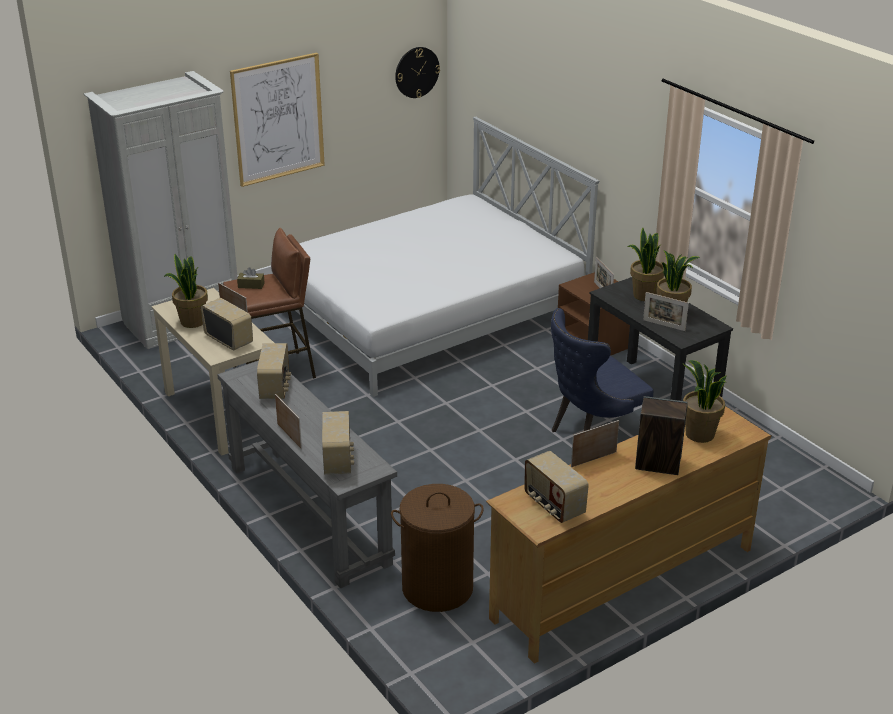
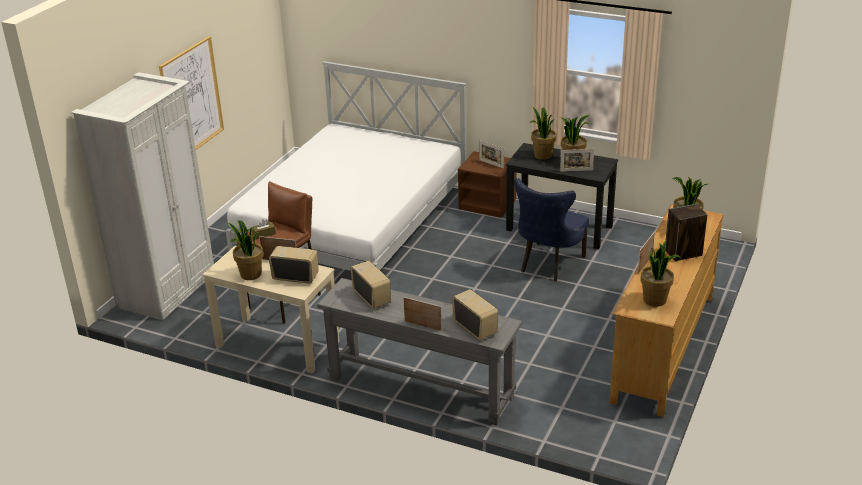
camera: 30 degrees left, 0 degrees up
(416, 72) = (266, 36): wall clock -> none
(437, 588) = (558, 398): brown laundry basket -> none
(553, 505) = (655, 300): radio -> potted plant

